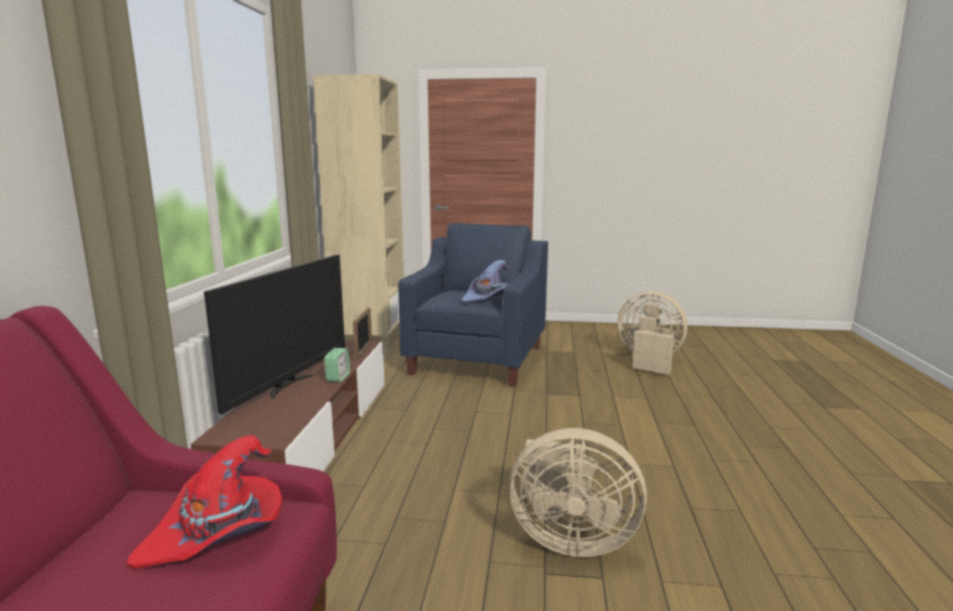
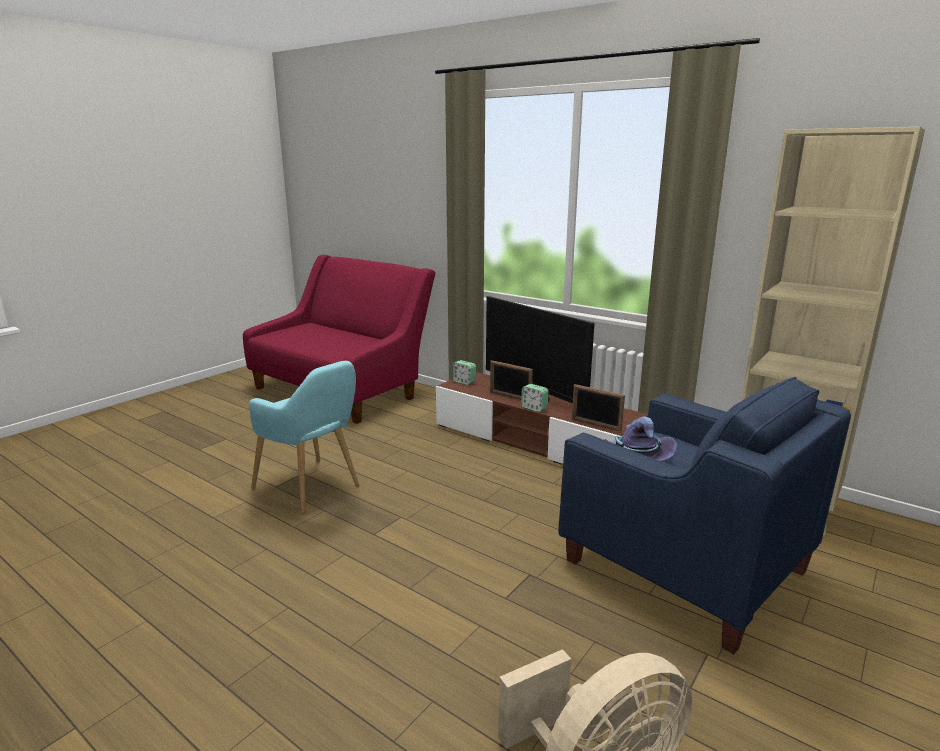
camera: 120 degrees right, 5 degrees up
(217, 534) = (341, 348): red hat -> none
(258, 434) = (464, 382): none -> alarm clock
(307, 394) = (510, 396): none -> picture frame
(569, 539) = (312, 489): beige fan -> turquoise armchair

